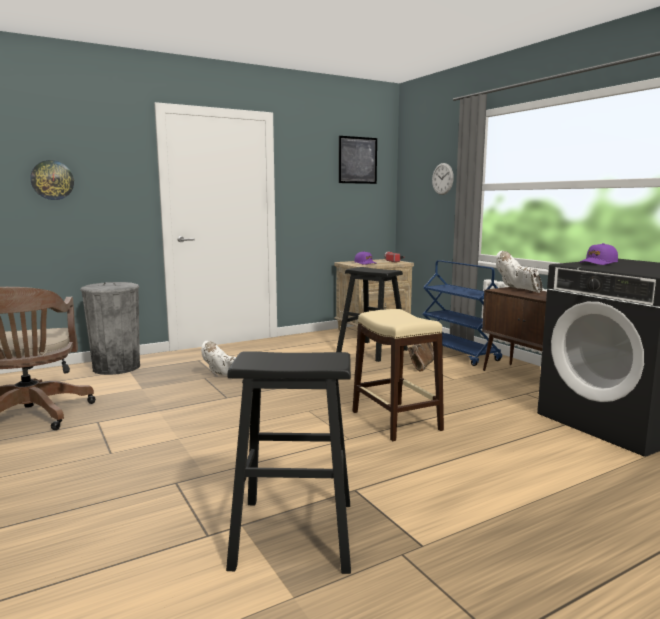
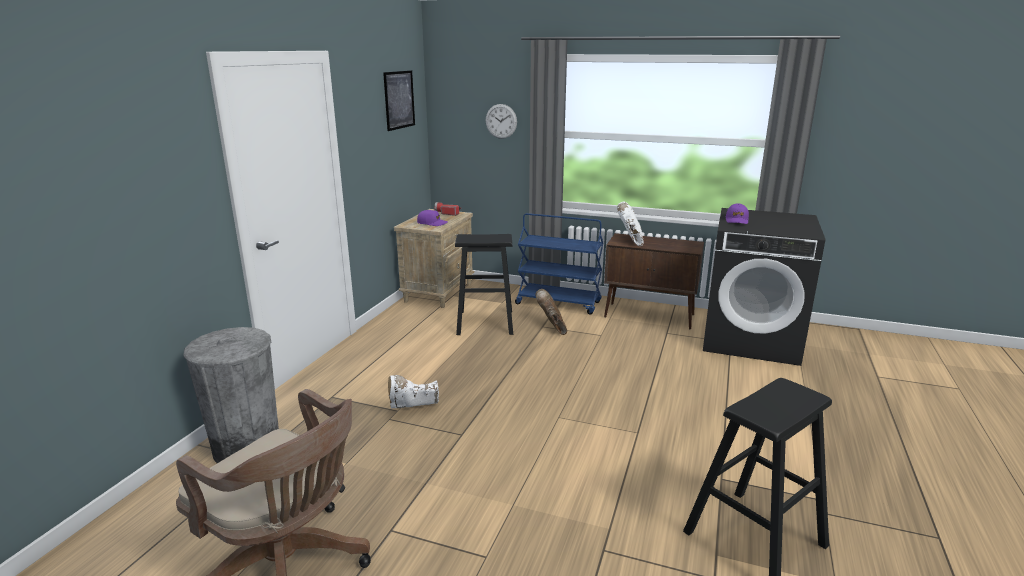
camera: 40 degrees left, 10 degrees up
(52, 180) = (96, 202): wall clock -> none
(396, 420) = (635, 397): beige stool -> none
(517, 290) = (631, 240): white boot -> white boot turned 75 degrees clockwise

